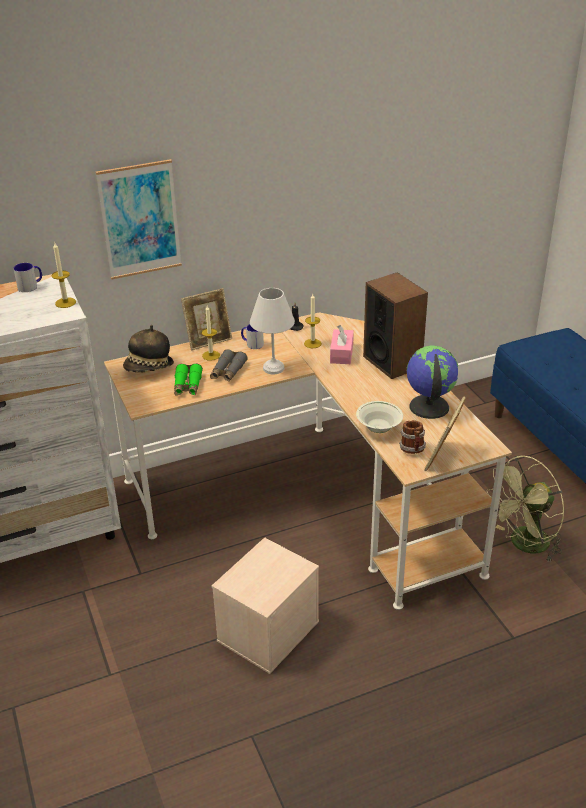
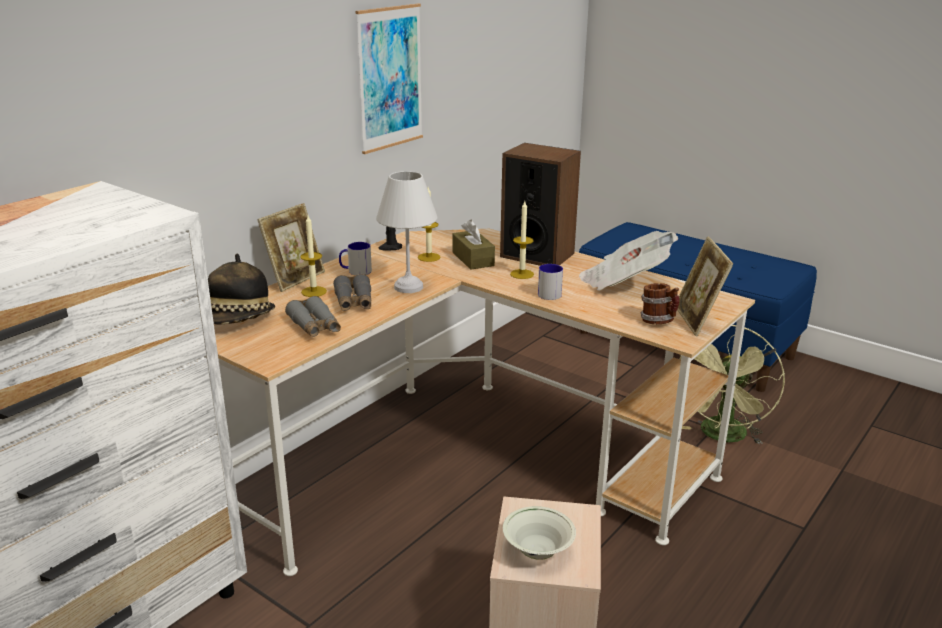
camera: 30 degrees left, 10 degrees down
(31, 286) = (62, 199): mug -> mug (551, 293)
(65, 302) = (144, 205): candle -> candle (522, 274)
(140, 220) = (199, 99): picture -> picture (390, 78)
(187, 386) = (314, 326): green binoculars -> grey binoculars
(341, 353) = (473, 259): pink tissue box -> brown tissue box
(378, 429) = (598, 312): white bowl -> white bowl (537, 551)
(428, 407) = (624, 282): globe -> newspaper

